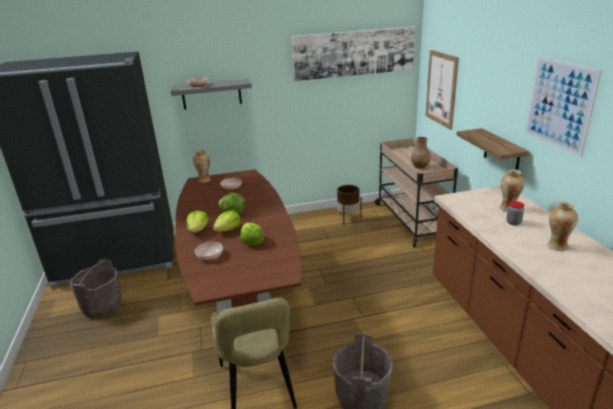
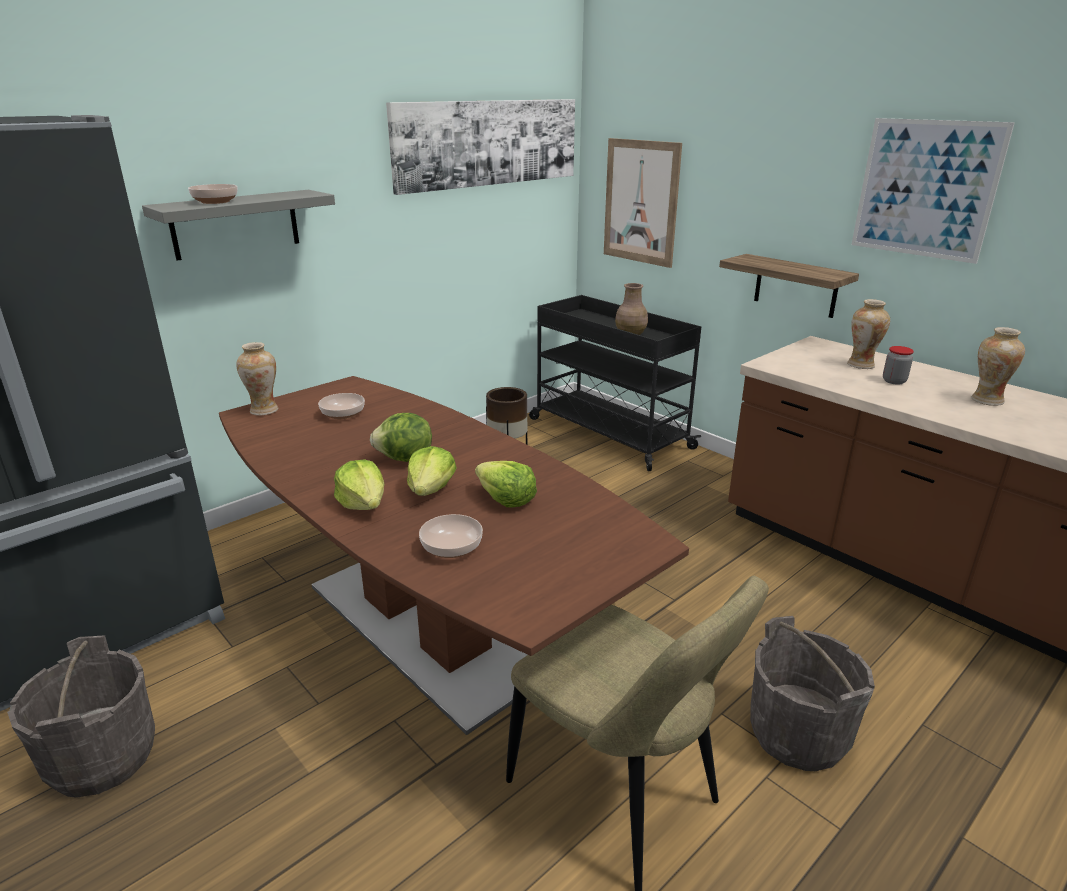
camera: 30 degrees left, 0 degrees up
(411, 220) = (607, 432): beige cart -> black cart

